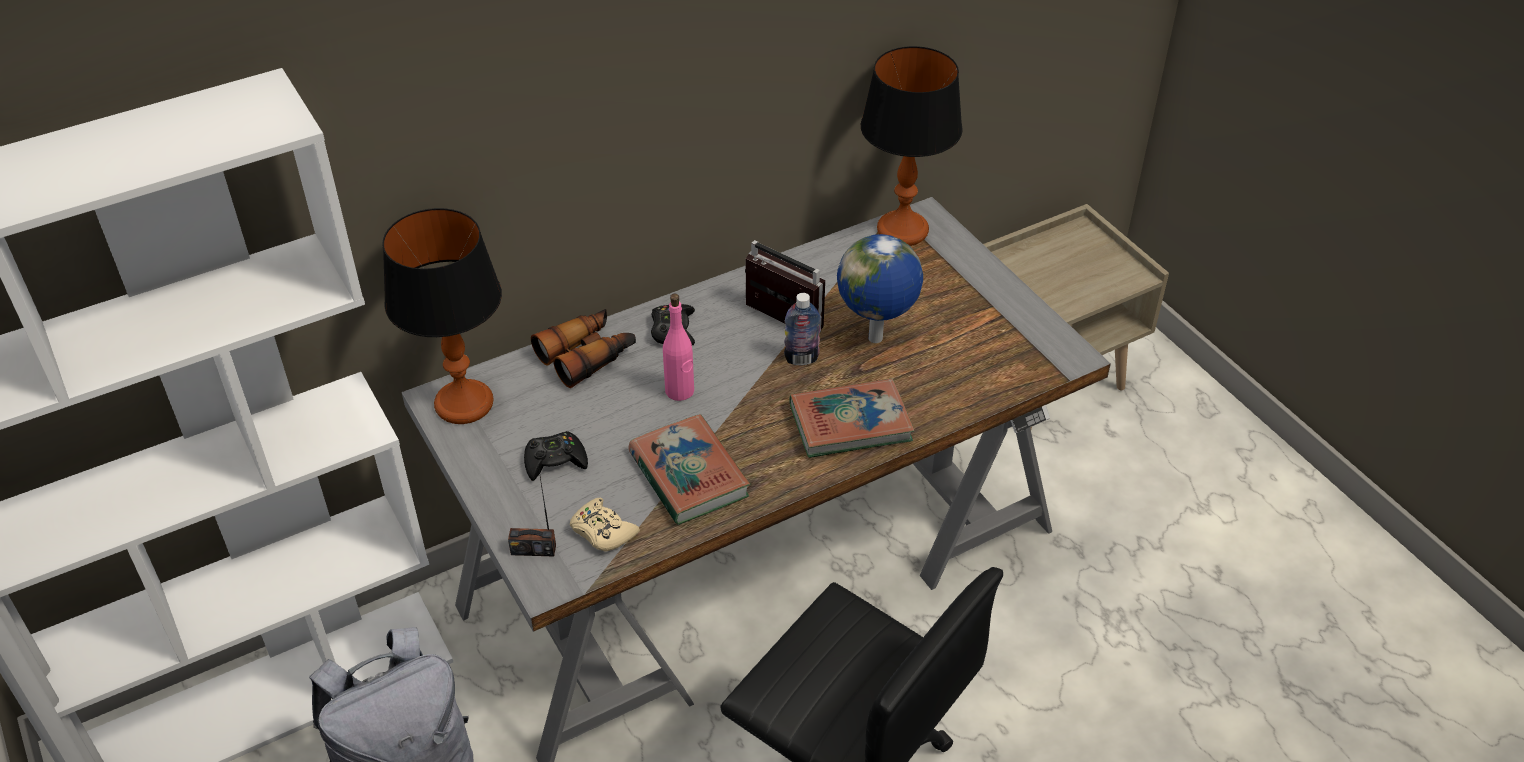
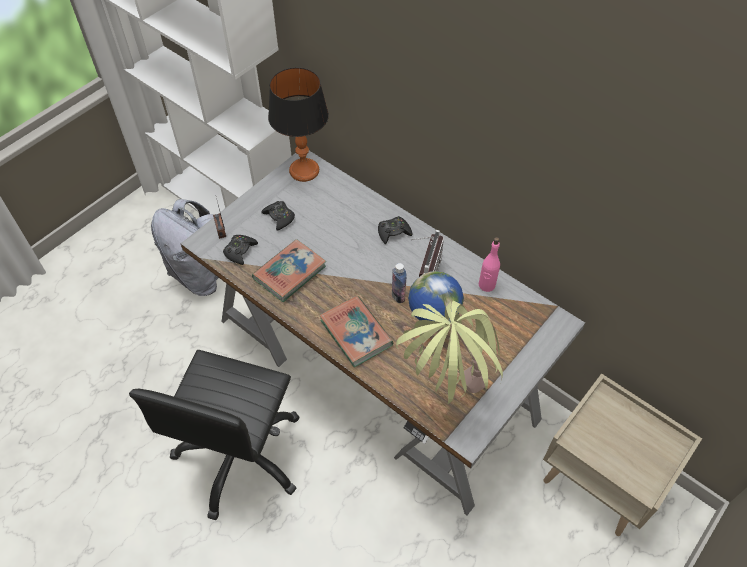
camera: 70 degrees right, 10 degrees up
(587, 355) = (358, 204): binoculars -> none
(602, 531) = (240, 251): beige game controller -> black game controller
(680, 391) = (348, 250): pink bottle -> pink bottle (486, 285)
(902, 231) = (540, 315): table lamp -> none
(995, 358) = (445, 394): none -> potted plant

